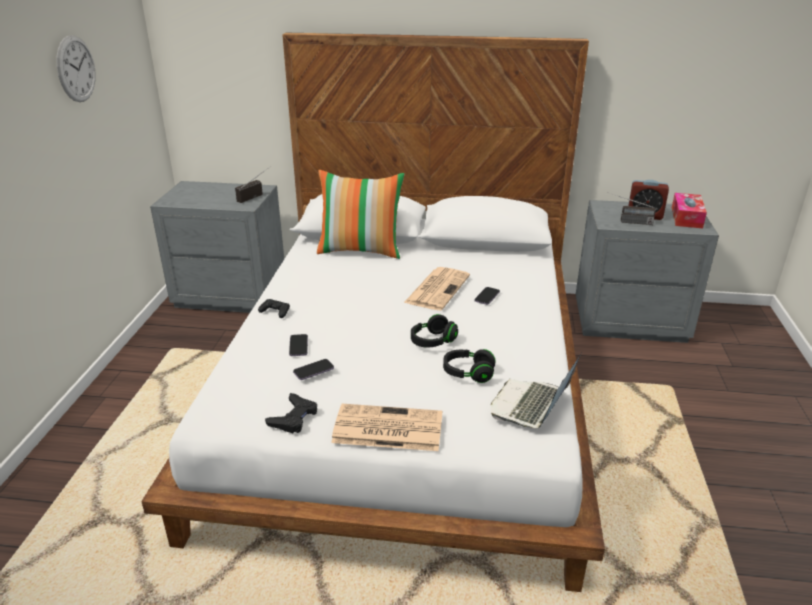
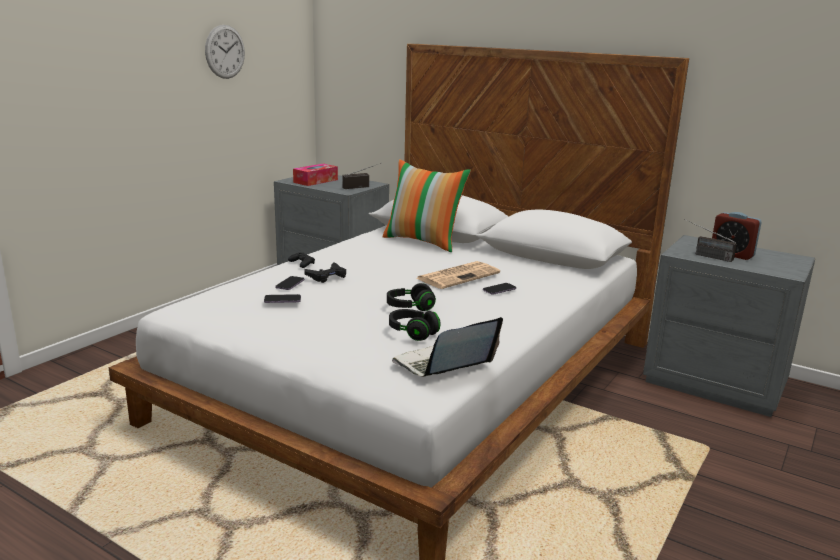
camera: 25 degrees right, 10 degrees down
(294, 418) = (234, 324): black game controller -> black game controller (327, 276)
(386, 428) = (296, 347): newspaper -> none
(686, 217) = (783, 263): tissue box -> tissue box (315, 181)

